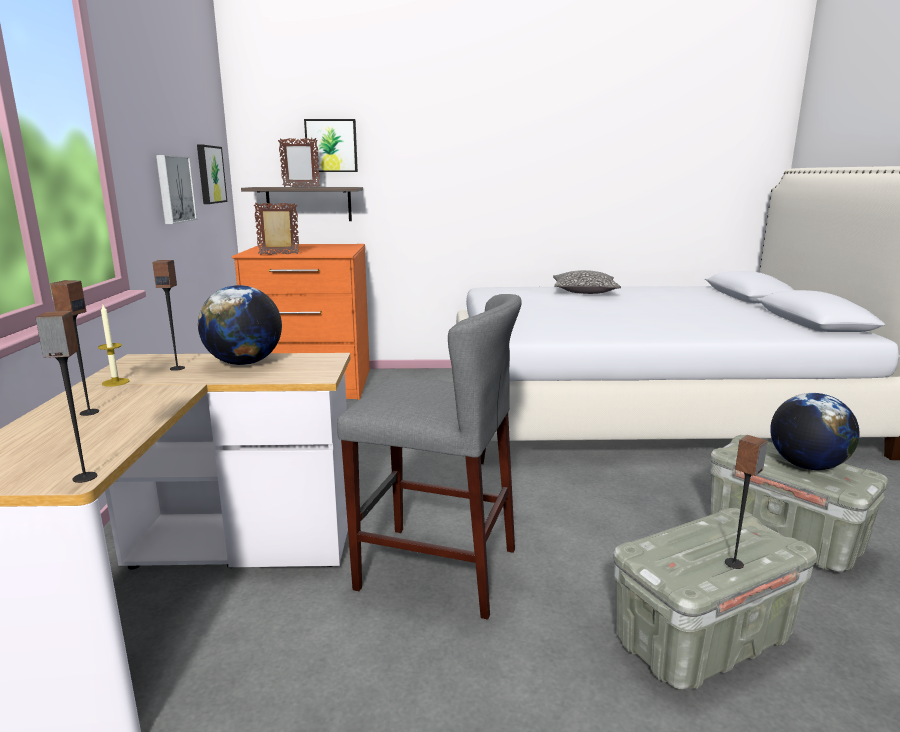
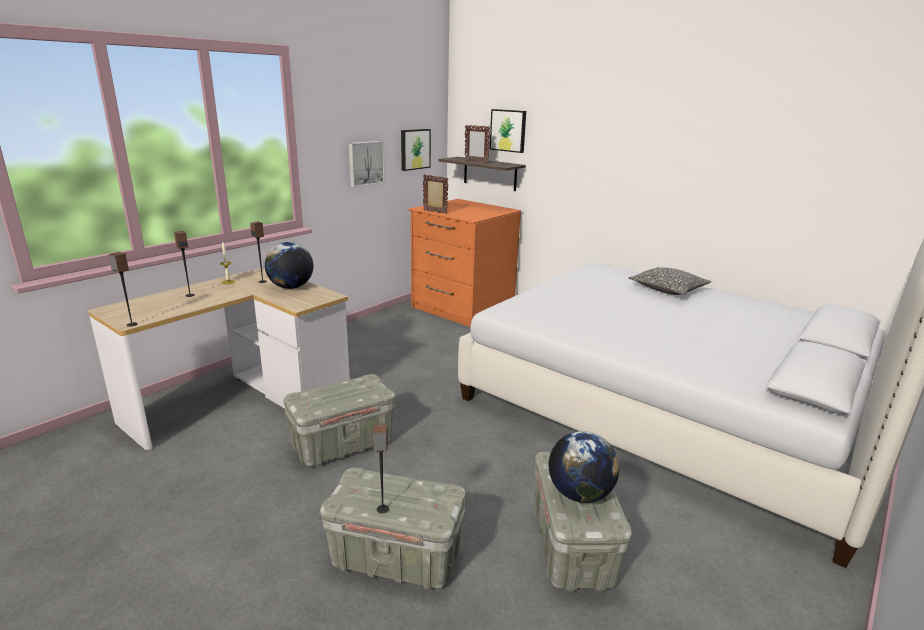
camera: 40 degrees right, 5 degrees up
(437, 568) = (342, 445): grey stool -> grey storage box

